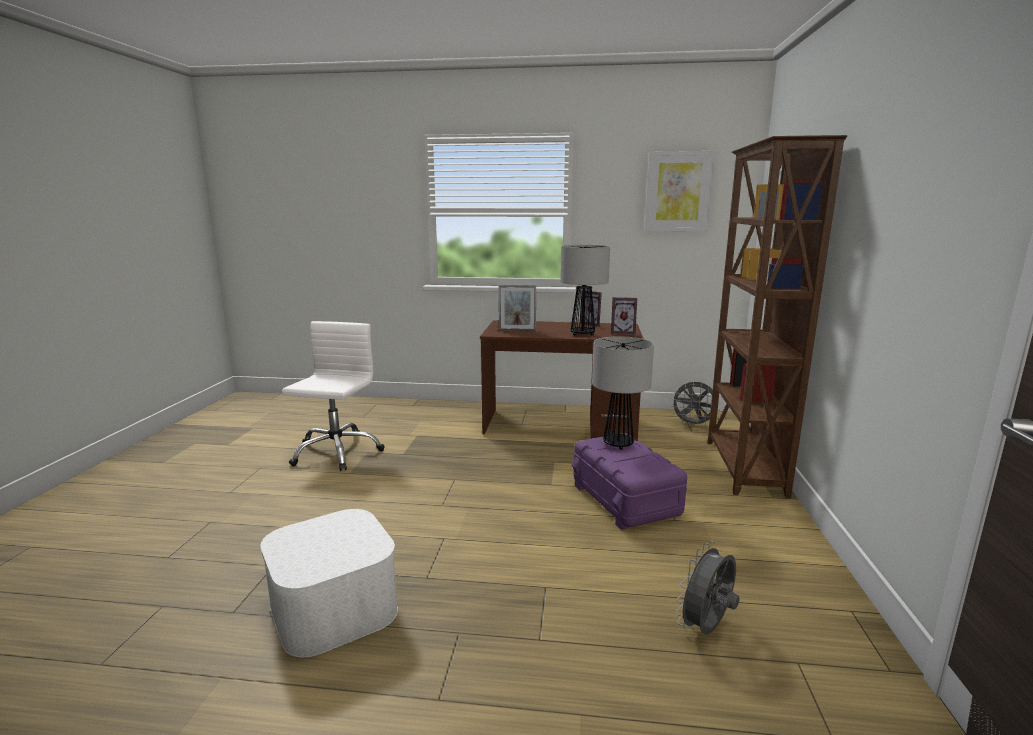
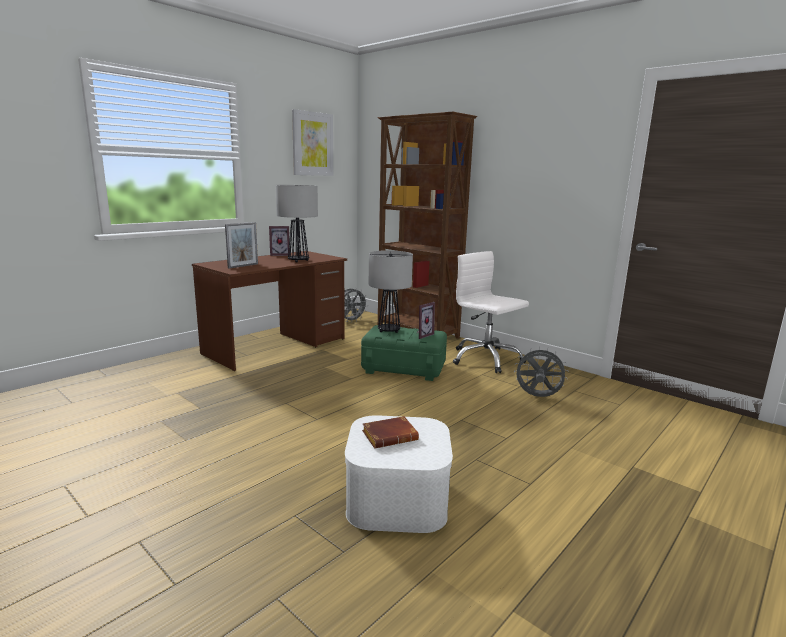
camera: 55 degrees left, 0 degrees up
(331, 536) = (390, 436): none -> brown book
(336, 452) = (125, 435): white office chair -> white office chair (485, 359)
(622, 332) = (318, 256): picture frame -> picture frame (422, 335)
(625, 500) = (404, 368): purple storage box -> green storage box
(706, 629) = (537, 397): grey fan -> grey fan turned 120 degrees clockwise

